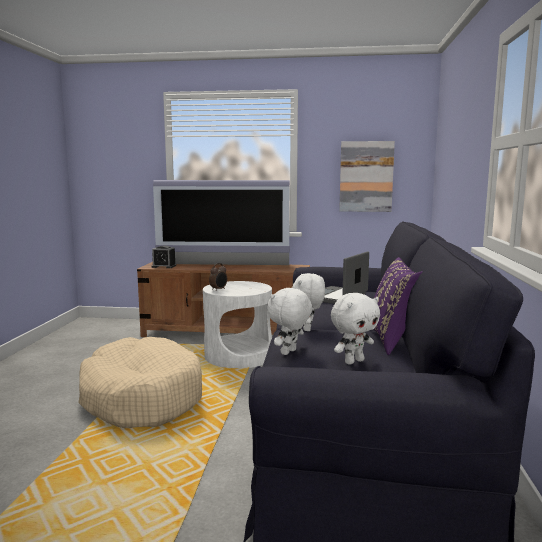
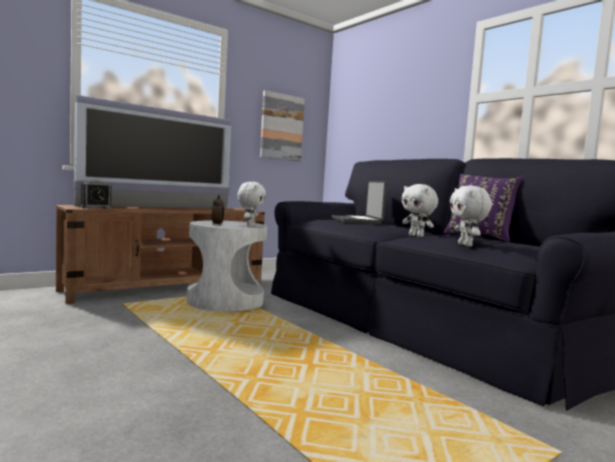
camera: 45 degrees left, 5 degrees down
(141, 398) = (216, 351): beige dog bed -> none
(353, 361) = (516, 244): white plush toy -> white plush toy (250, 226)

